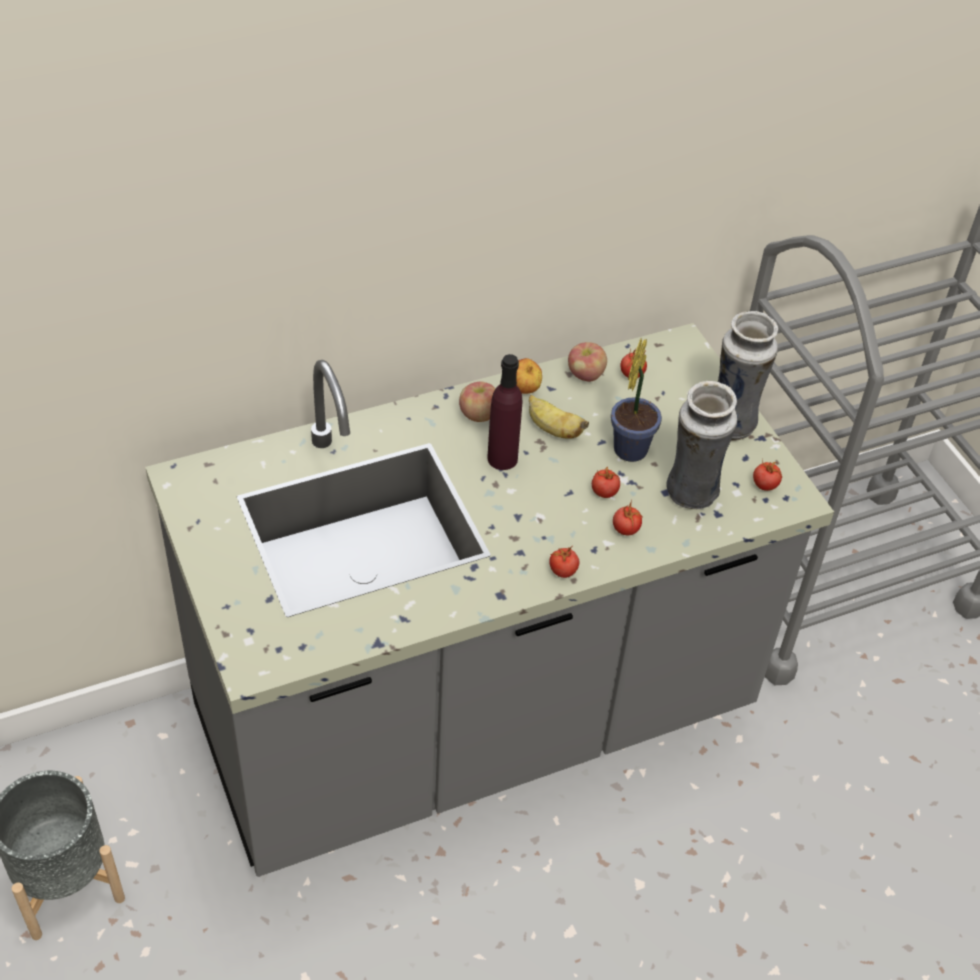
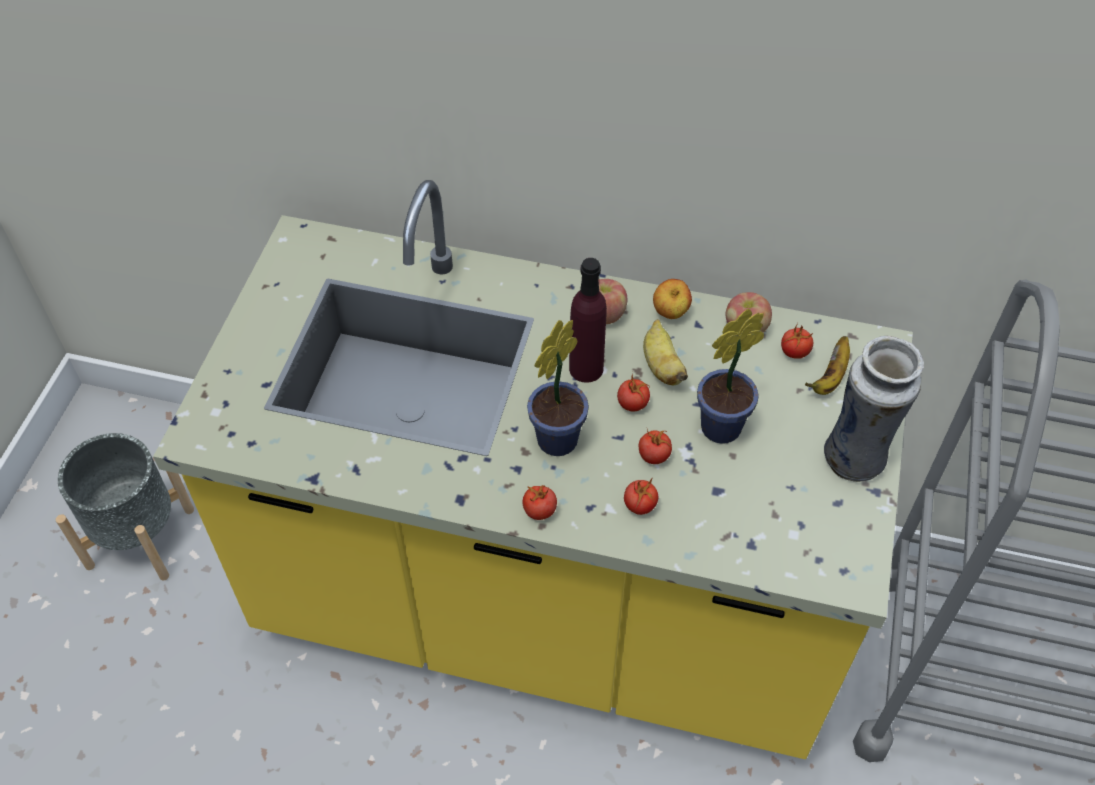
camera: 40 degrees right, 5 degrees up
(474, 718) = (547, 605): grey counter -> yellow counter
(529, 514) = (561, 436): none -> potted plant
(669, 380) = (830, 378): none -> banana
(691, 494) = (741, 508): vase -> none
(765, 485) = (832, 544): tomato -> tomato (632, 404)

